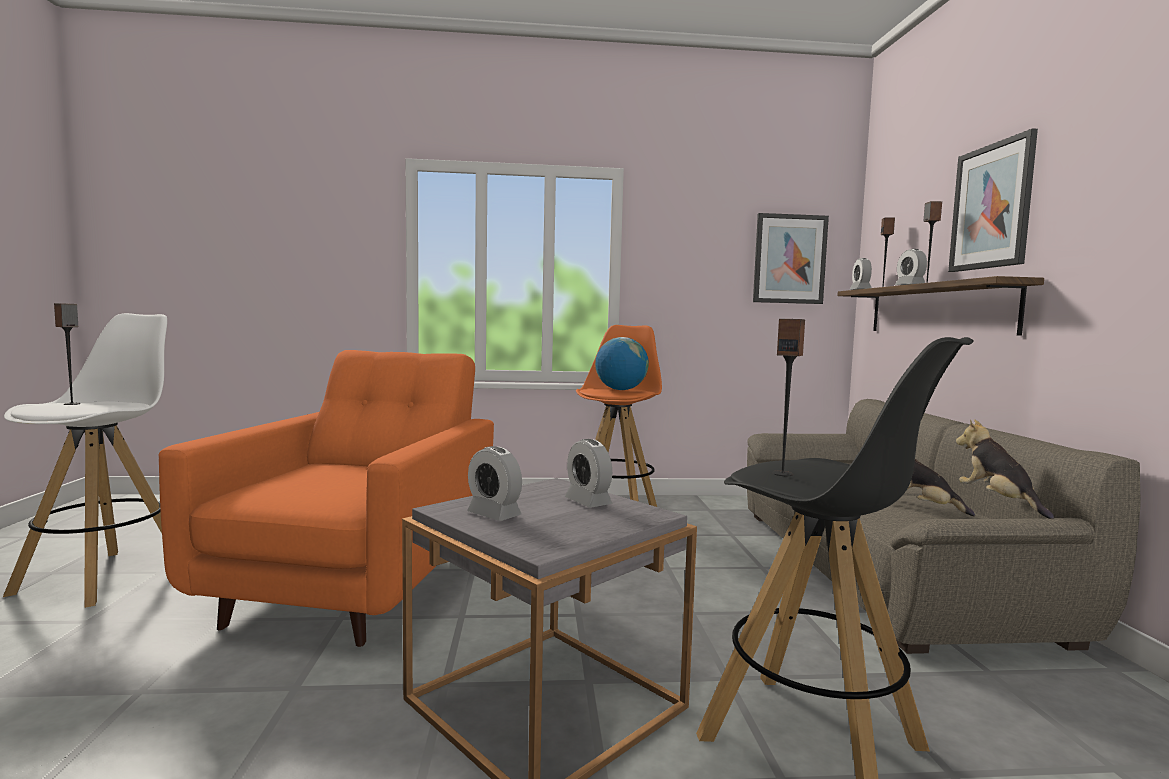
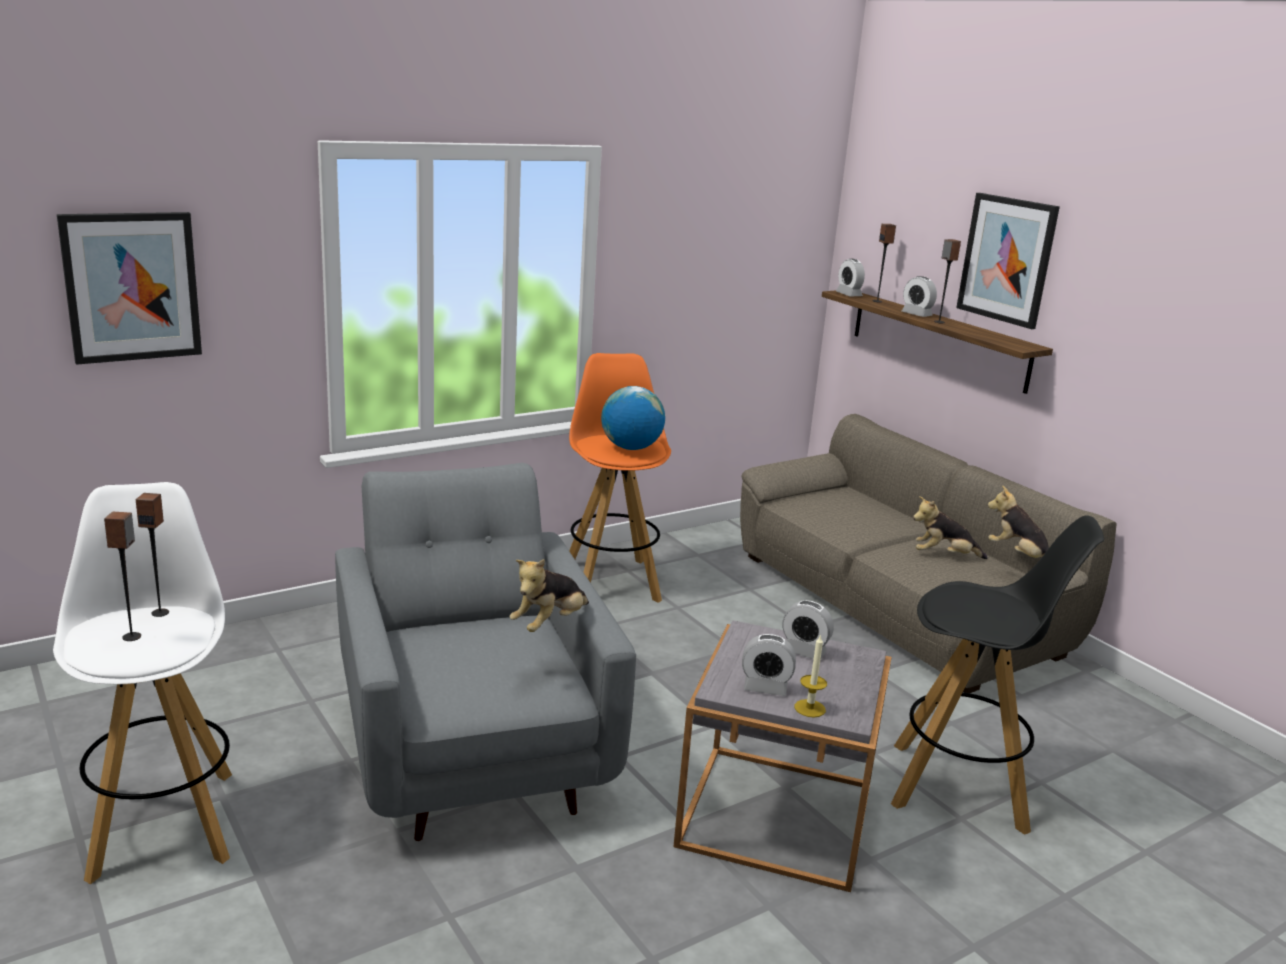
camera: 30 degrees left, 15 degrees up
(359, 582) = (471, 747): orange armchair -> grey armchair
(365, 444) = (549, 624): none -> plush toy
(510, 534) = (809, 708): none -> candle
(782, 473) = (969, 617): speaker -> speaker (160, 612)
(789, 259) = (770, 249): picture -> picture (132, 287)

